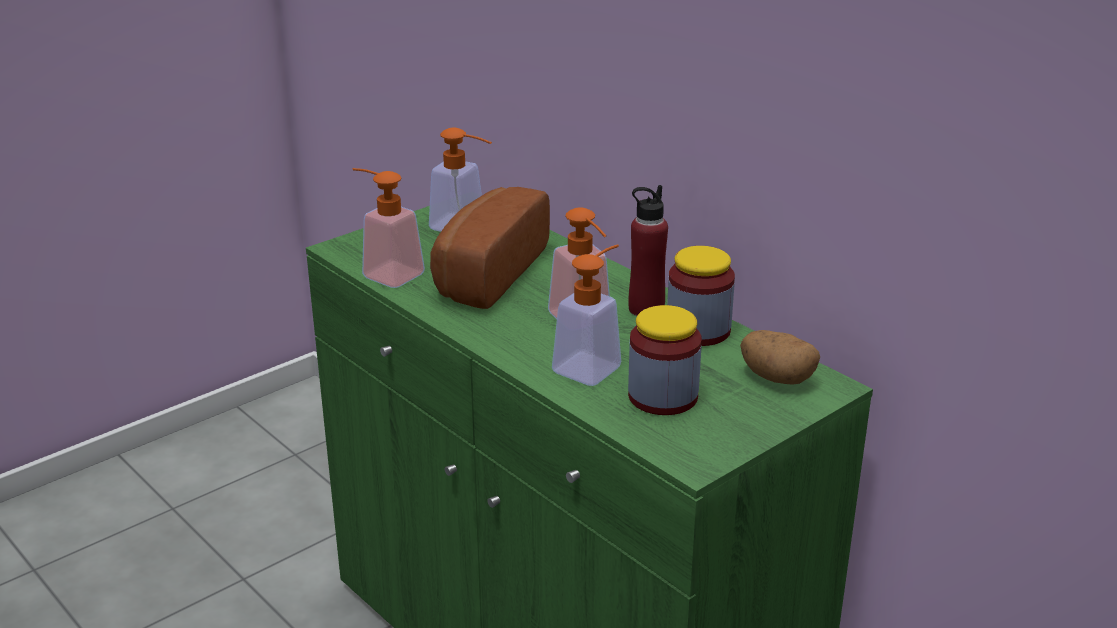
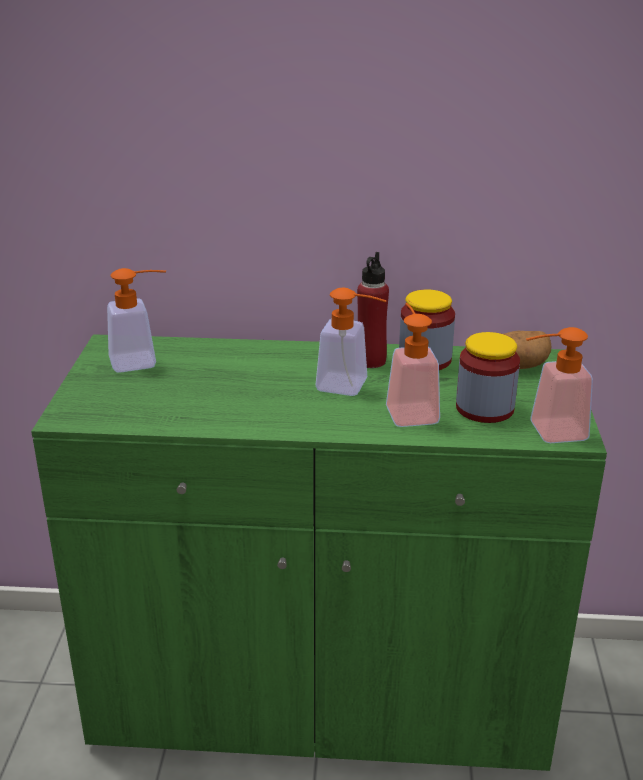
camera: 45 degrees left, 0 degrees up
(386, 273) = (143, 419): soap dispenser -> soap dispenser (548, 432)
(485, 273) = (220, 386): bread -> none

